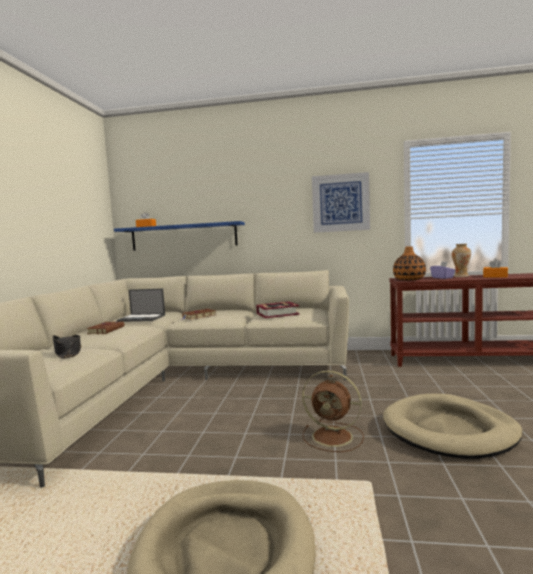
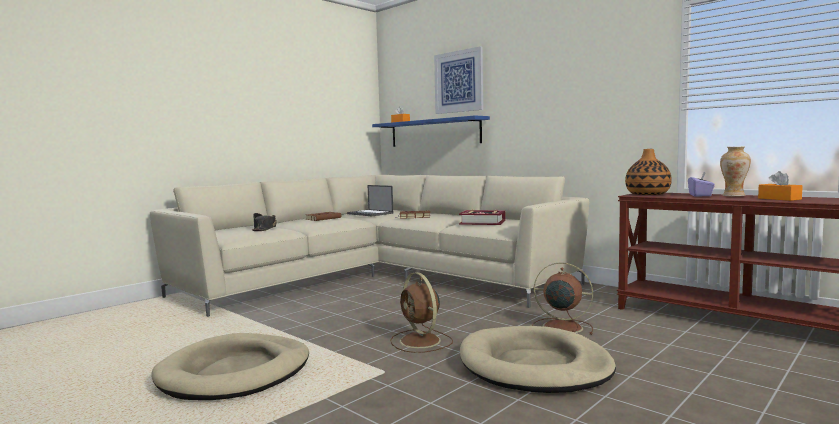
camera: 35 degrees right, 0 degrees up
(340, 203) = (594, 90): picture -> picture (458, 81)
(397, 391) = (560, 327): none -> brown fan

